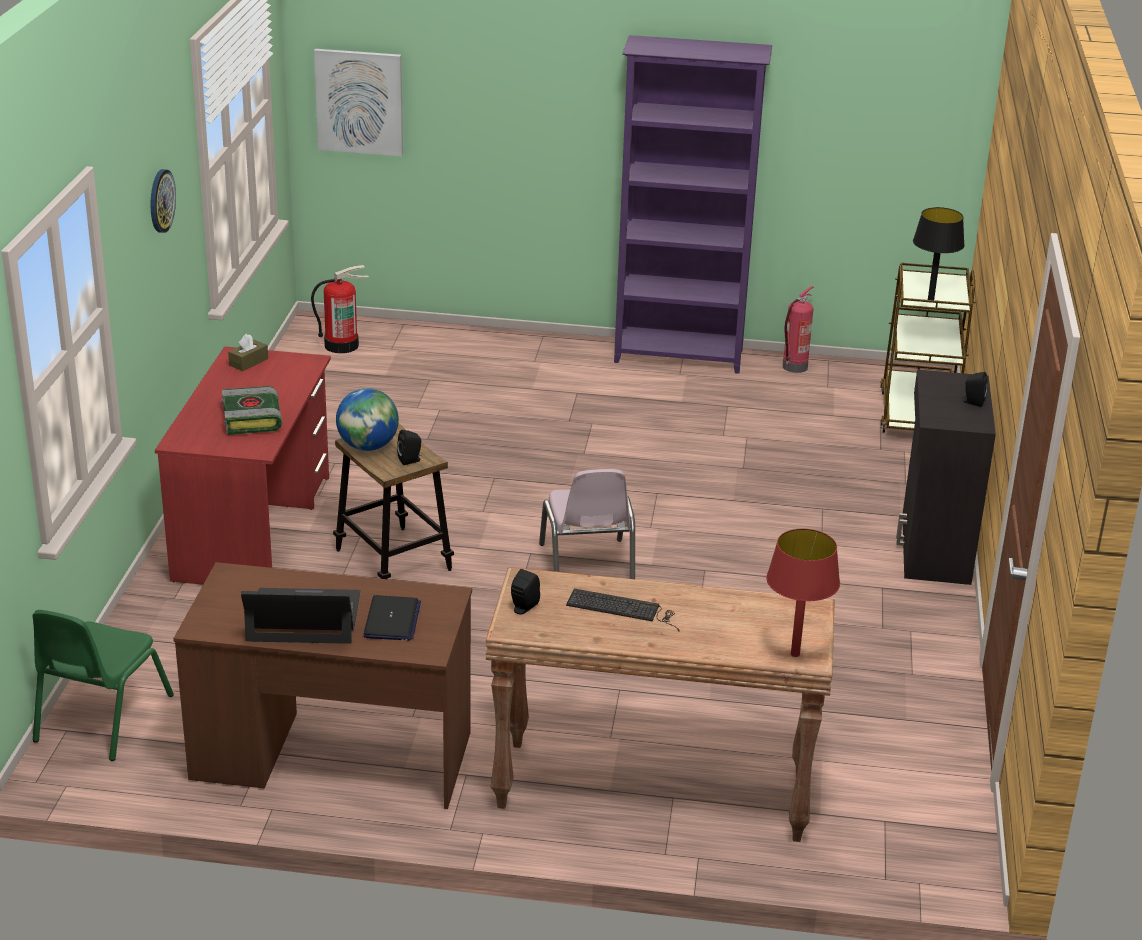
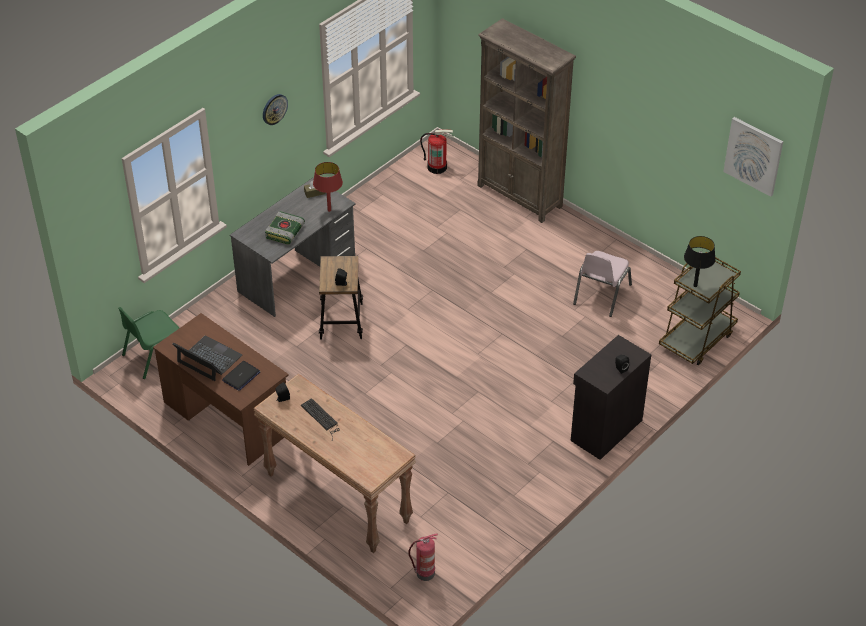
camera: 35 degrees right, 15 degrees up
(253, 528) = (297, 274): red desk -> grey desk
(359, 102) = (470, 41): picture -> picture (753, 155)
(368, 446) = (331, 266): globe -> none
(500, 342) = (520, 196): none -> brown bookcase
(587, 569) = (423, 366): pink chair -> pink chair (601, 294)
(679, 357) = (606, 245): purple bookcase -> none
(794, 367) = (663, 278): fire extinguisher -> fire extinguisher (424, 573)
(795, 654) = (366, 475): red table lamp -> red table lamp (329, 210)

